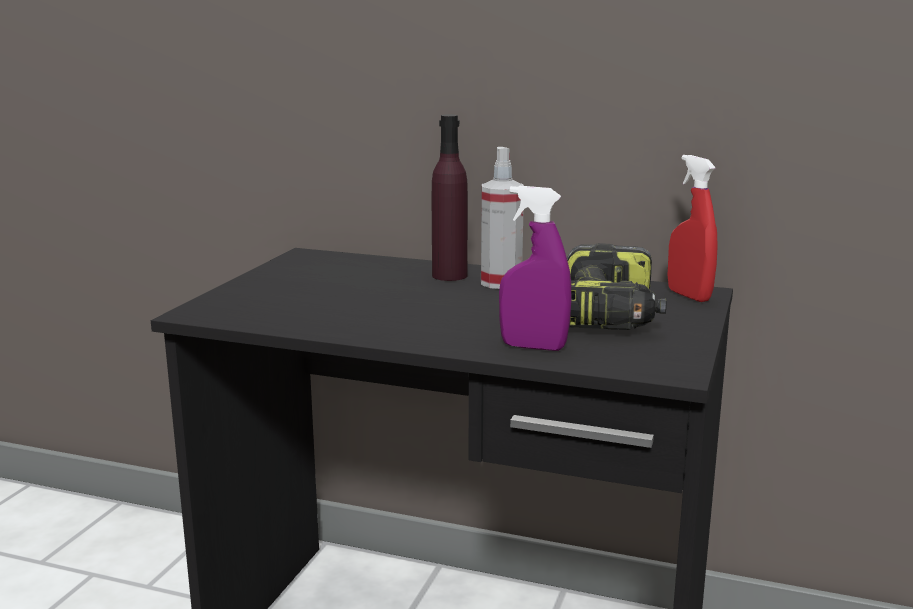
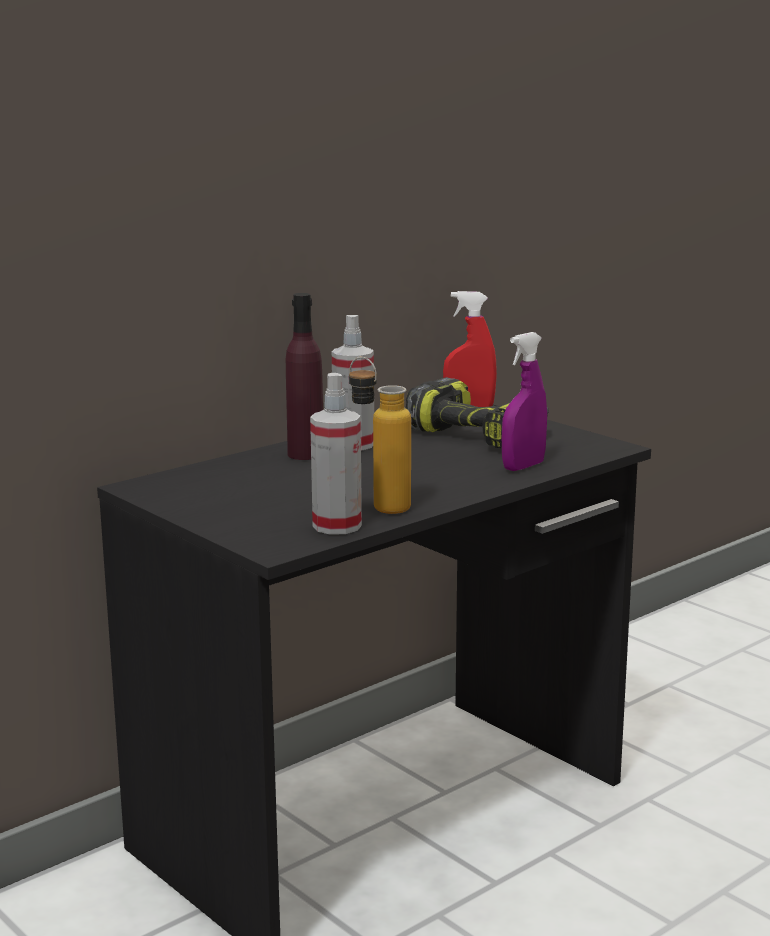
camera: 60 degrees left, 0 degrees up
(269, 318) = (337, 526): none -> spray bottle
(339, 321) = (379, 505): none -> bottle

